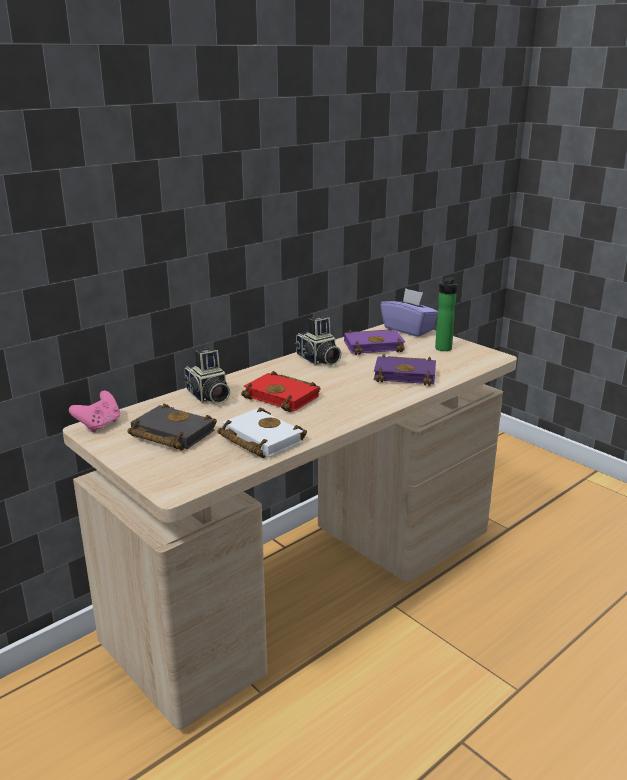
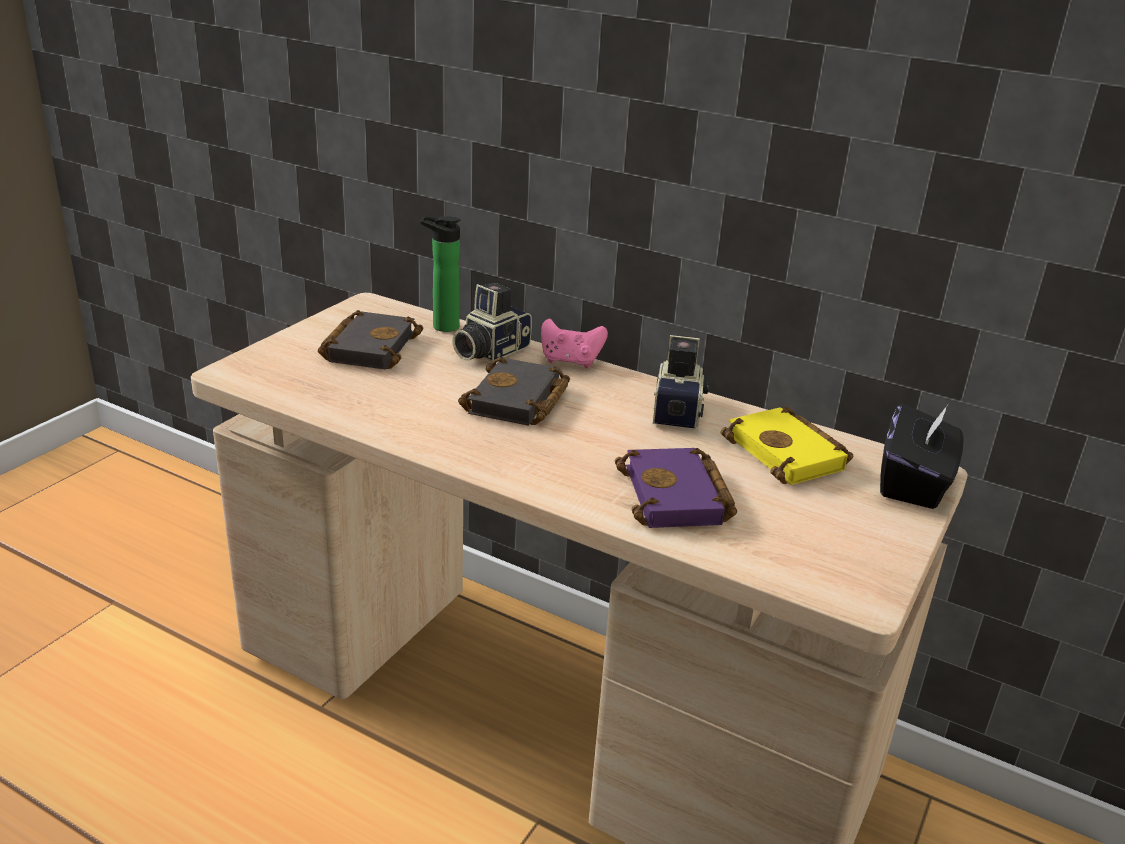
camera: 70 degrees right, 5 degrees up
(99, 425) = (378, 307): pink game controller -> pink game controller (570, 362)
(258, 439) = (374, 402): white book -> none
(284, 397) = (518, 402): red book -> black book
(318, 360) = (678, 410): camera -> camera turned 150 degrees clockwise
(374, 346) = (789, 454): purple book -> yellow book
(408, 329) = (914, 483): purple tissue box -> black tissue box
(442, 349) = (842, 530): bottle -> bottle (441, 326)

